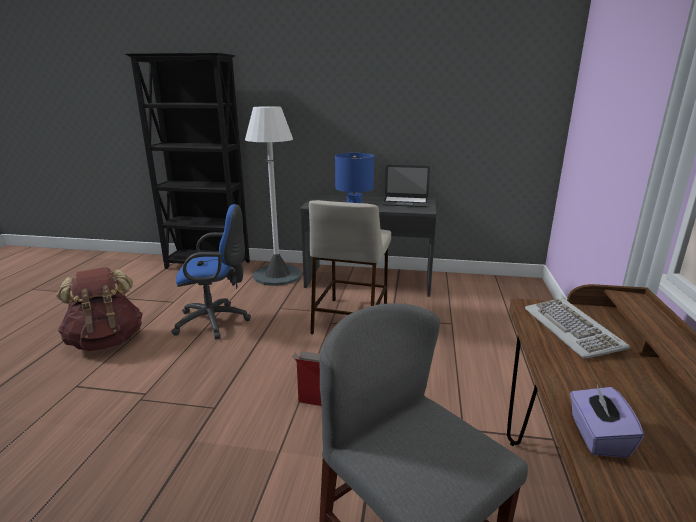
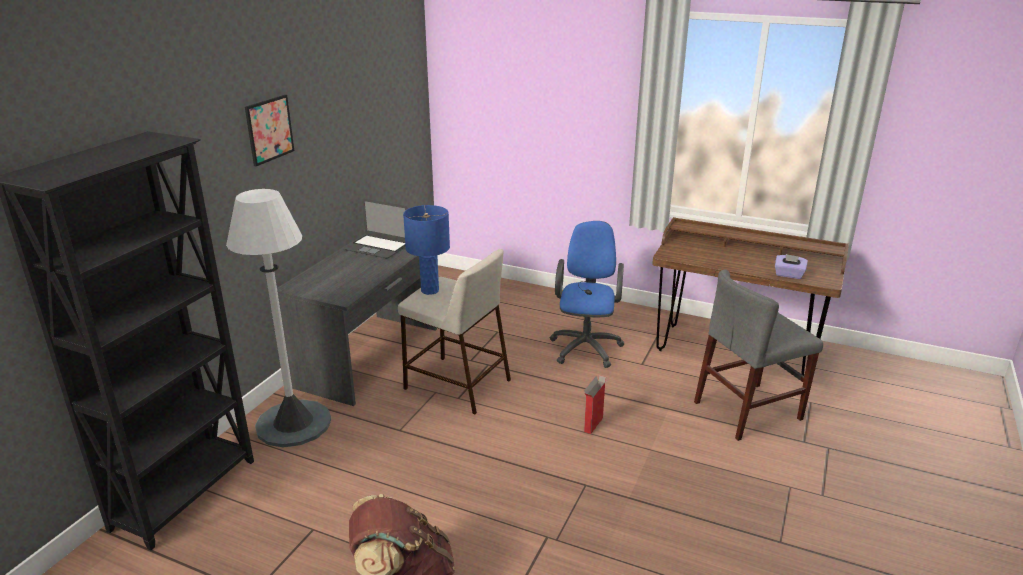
camera: 75 degrees left, 5 degrees up
(216, 321) = (405, 484): blue office chair -> blue office chair (586, 346)
(338, 81) = (269, 129): none -> picture
(405, 202) = (376, 247): laptop -> laptop turned 90 degrees clockwise
(572, 330) = (698, 253): keyboard -> none

